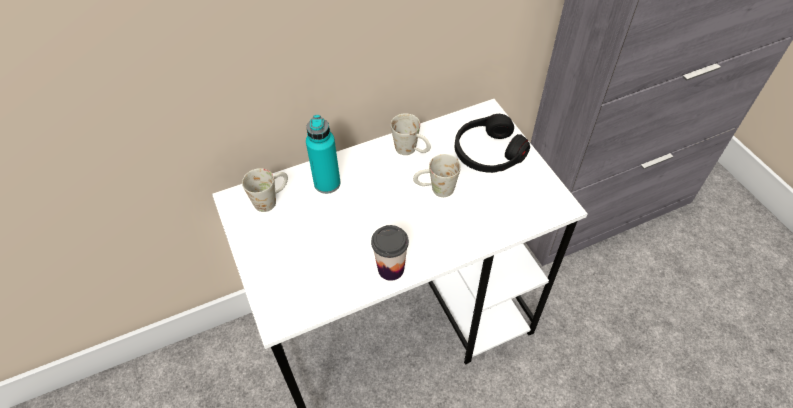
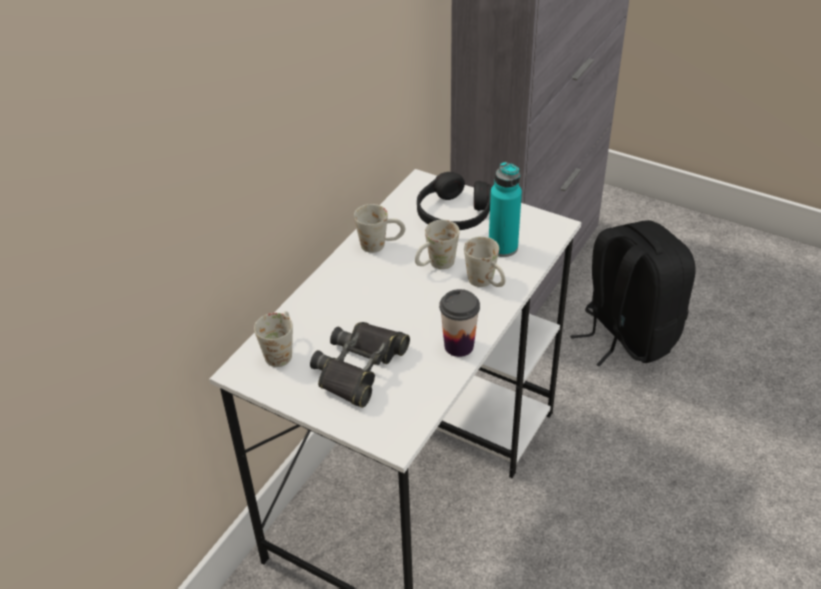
camera: 35 degrees left, 10 degrees down
(307, 244) = (359, 368): none -> black binoculars
(327, 183) = (325, 310): turquoise bottle -> turquoise bottle (503, 247)
(459, 226) = (486, 283): none -> white mug
(642, 305) = (626, 334): none -> black backpack

